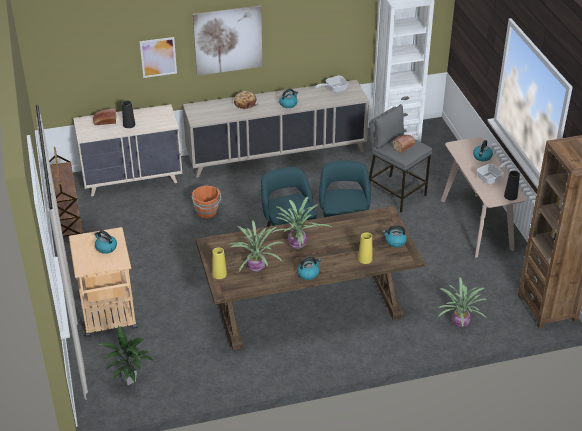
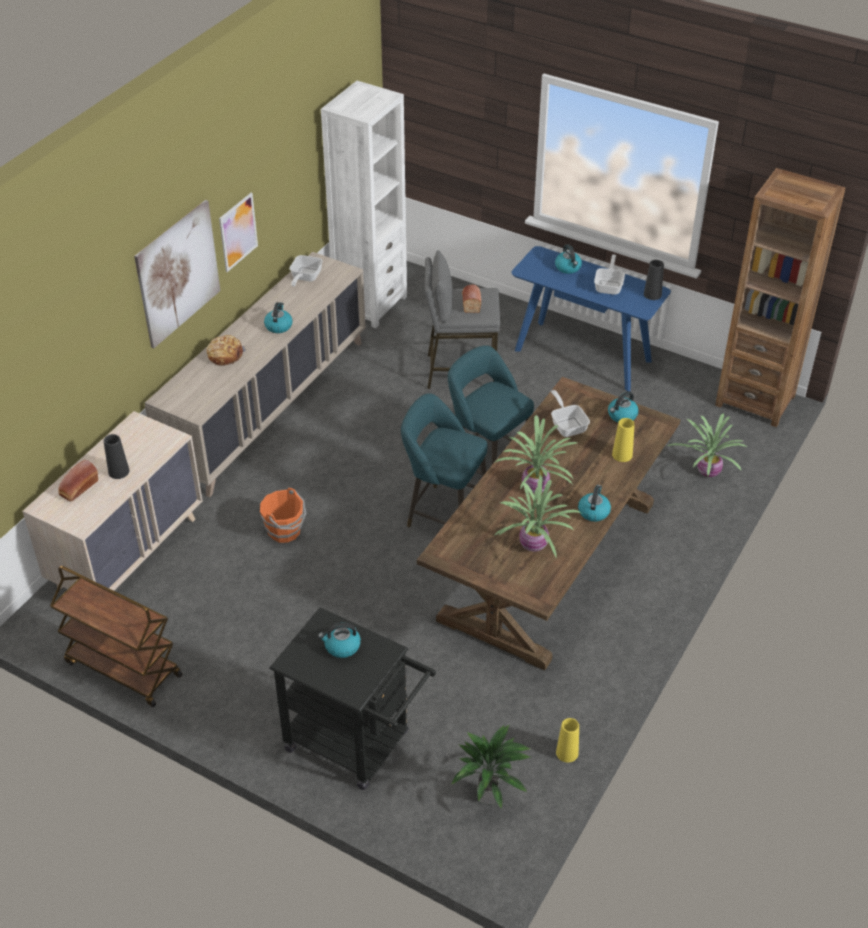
camera: 45 degrees left, 5 degrees up
(109, 318) = (356, 744): beige cart -> black cart
(158, 57) = (104, 348): picture -> picture (238, 232)
(219, 274) = (506, 581): yellow vase -> yellow vase (567, 753)
(359, 228) = (567, 425): none -> frying pan
(476, 224) = (583, 355): beige console table -> blue console table

